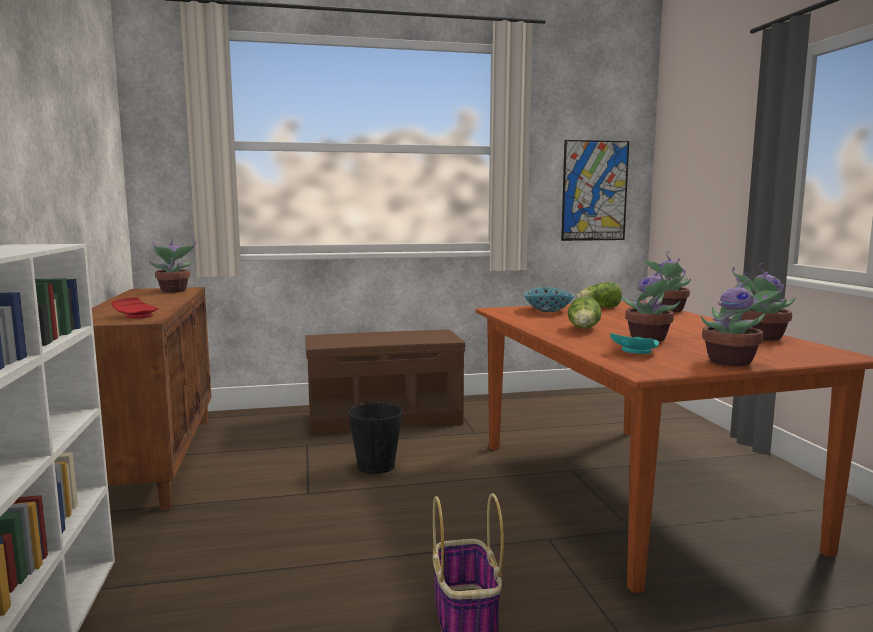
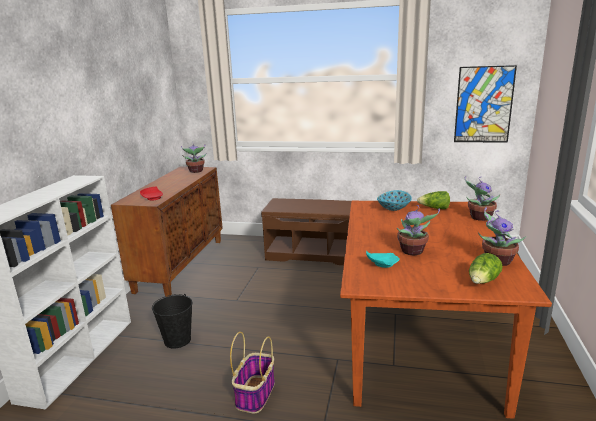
camera: 25 degrees right, 10 degrees up
(376, 466) = (284, 288): black bucket -> black bucket (177, 340)
(584, 329) = (385, 234): lettuce -> lettuce (483, 282)
(732, 362) = (428, 286): potted plant -> none

